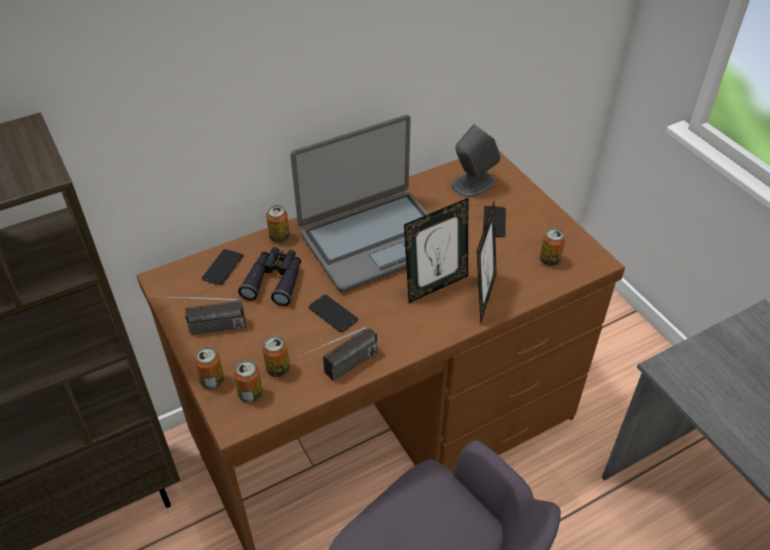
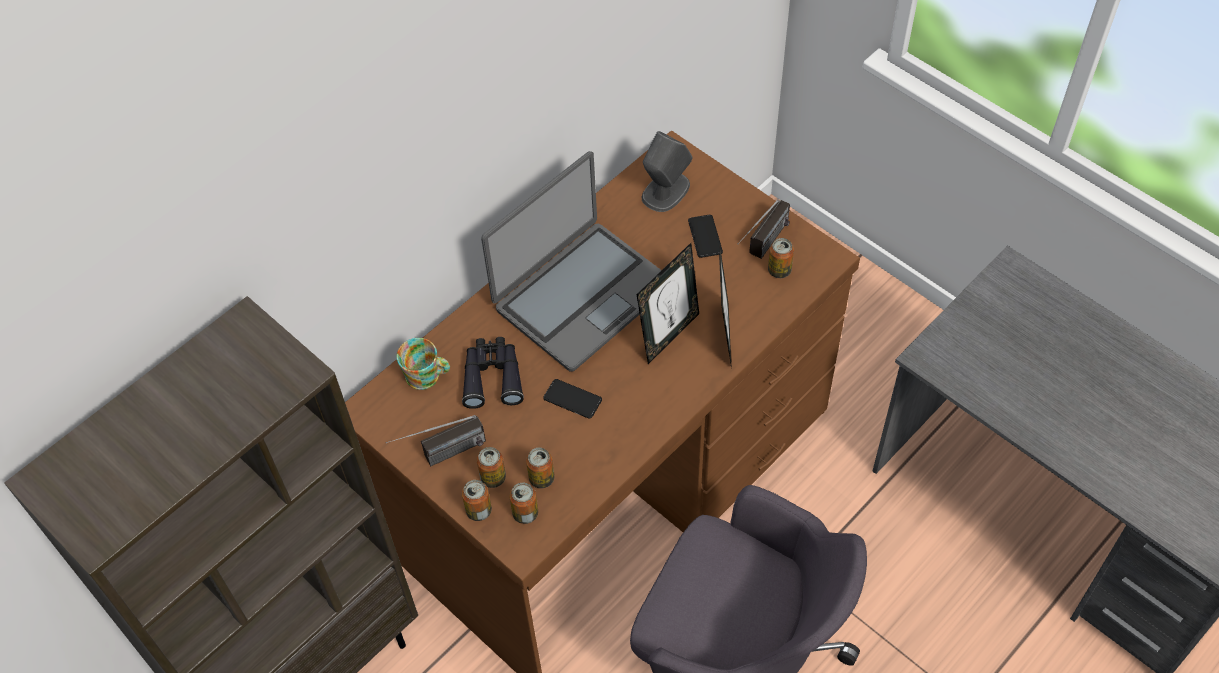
camera: 15 degrees left, 10 degrees up
(223, 267) = (427, 376): phone -> mug
(279, 237) = (473, 320): can -> can (493, 478)
(340, 371) = (606, 462): radio -> radio (762, 248)

